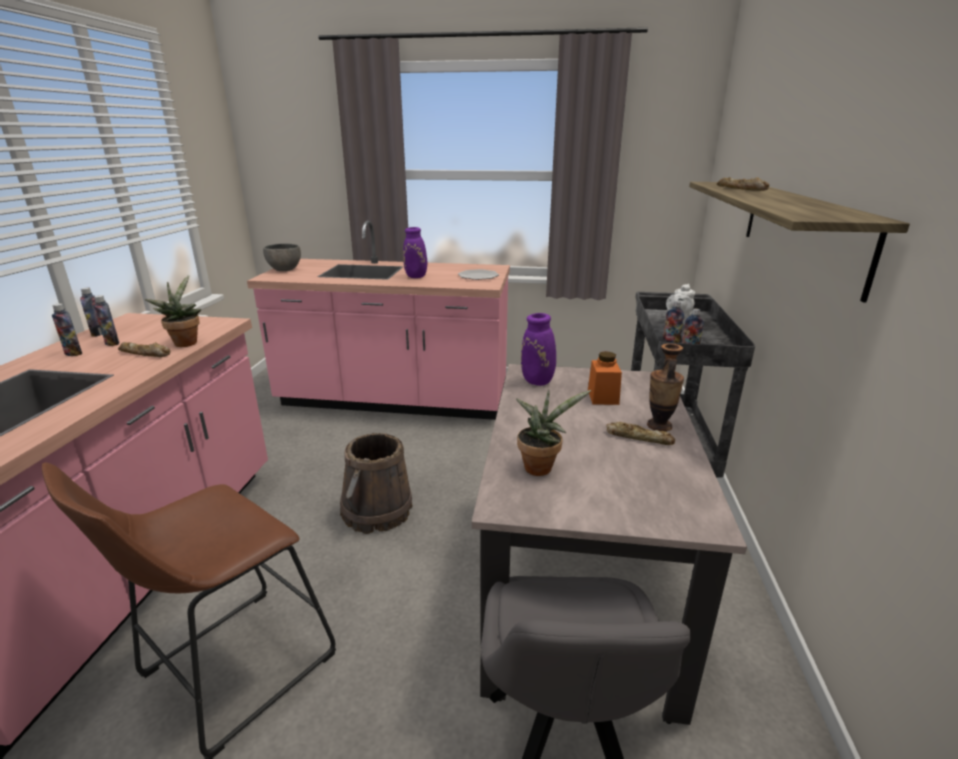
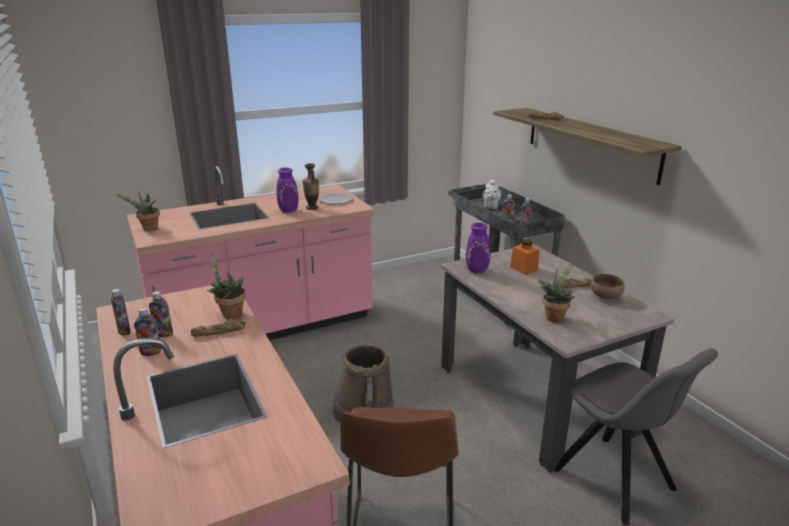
camera: 35 degrees left, 0 degrees up
(285, 269) = (148, 229): grey bowl -> potted plant
(659, 426) = (572, 276): vase -> vase (312, 208)
(669, 468) = (606, 297): none -> brown bowl

